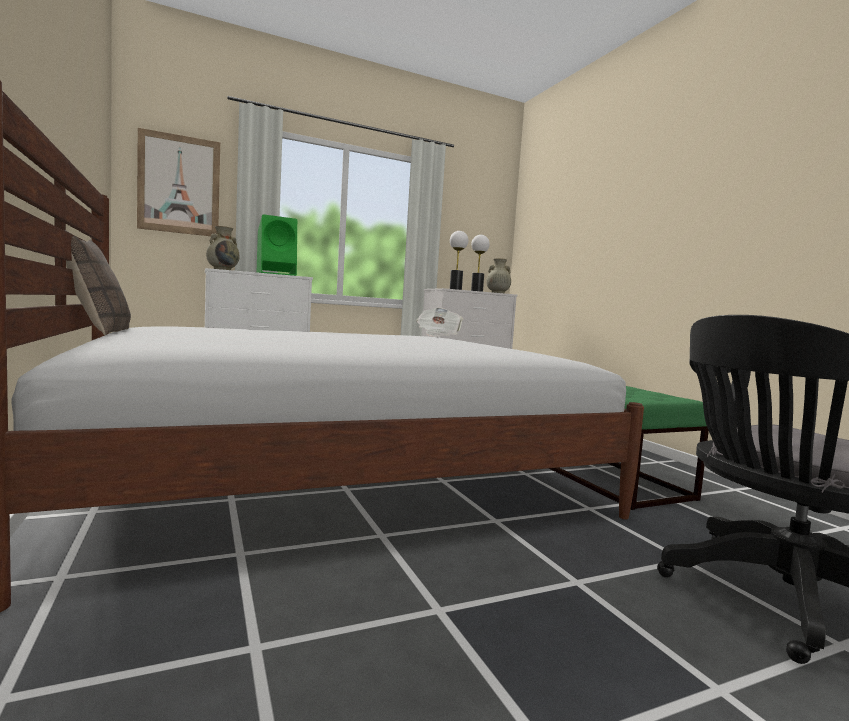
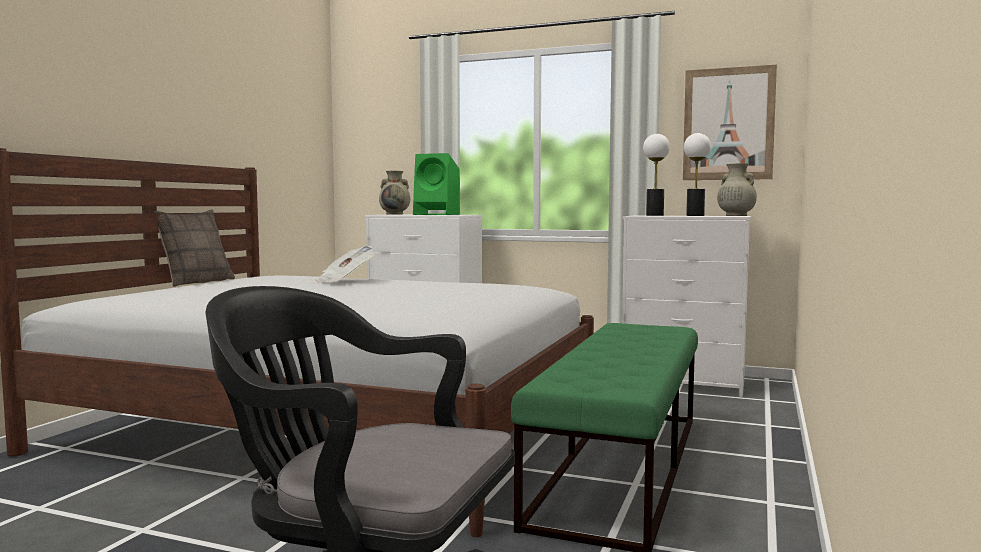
camera: 45 degrees right, 0 degrees up
(179, 184) = (380, 132): picture -> picture (728, 124)
(438, 335) = (531, 283): newspaper -> newspaper (344, 281)

